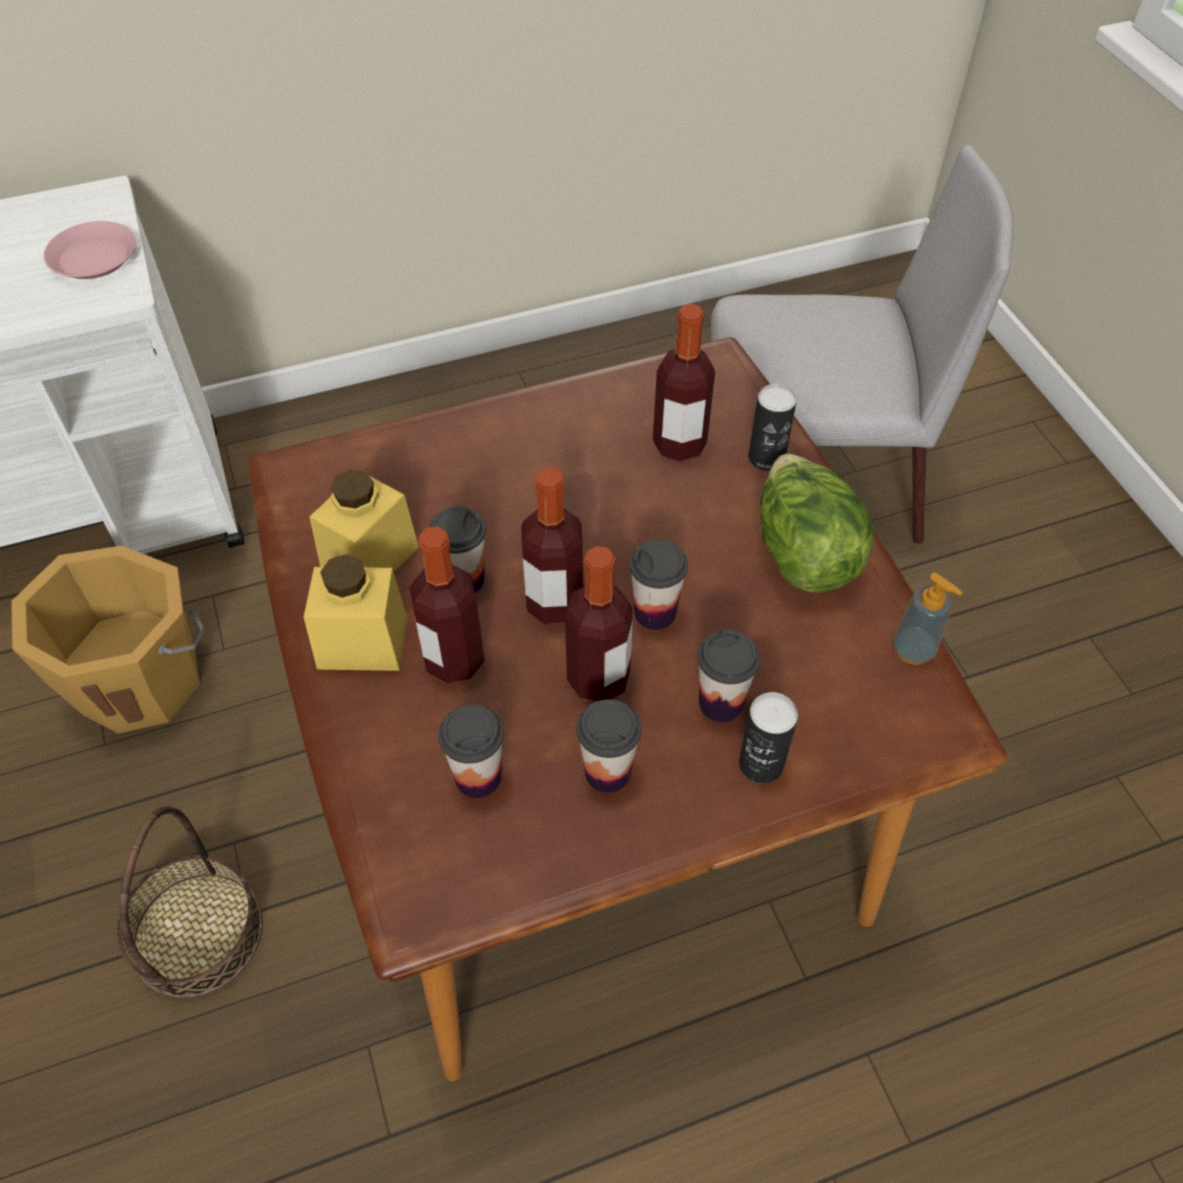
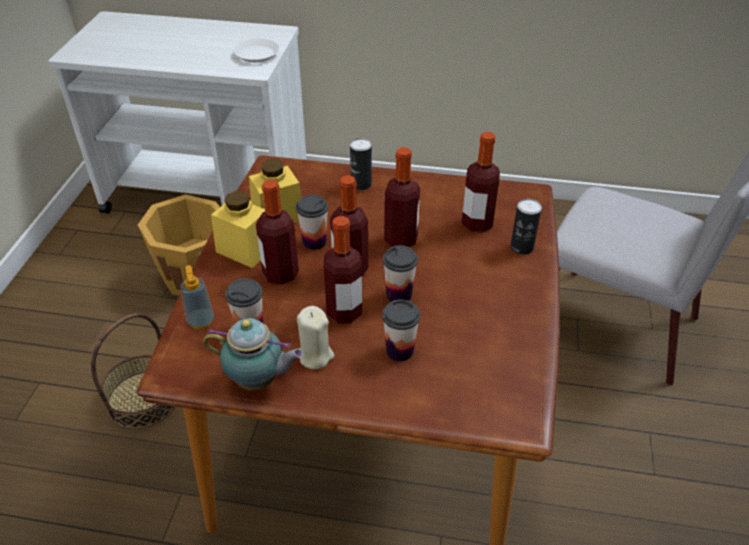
camera: 30 degrees right, 10 degrees down
(93, 258) = (256, 54): pink plate -> white plate
(558, 856) = (259, 381): none -> teapot
(591, 519) = (401, 240): none -> bottle
(607, 772) = (314, 355): cup -> beige candle
(761, 764) = (398, 389): can -> can (361, 184)
(802, 553) = (505, 300): lettuce -> none
(913, 650) = (533, 373): soap dispenser -> soap dispenser (201, 321)

